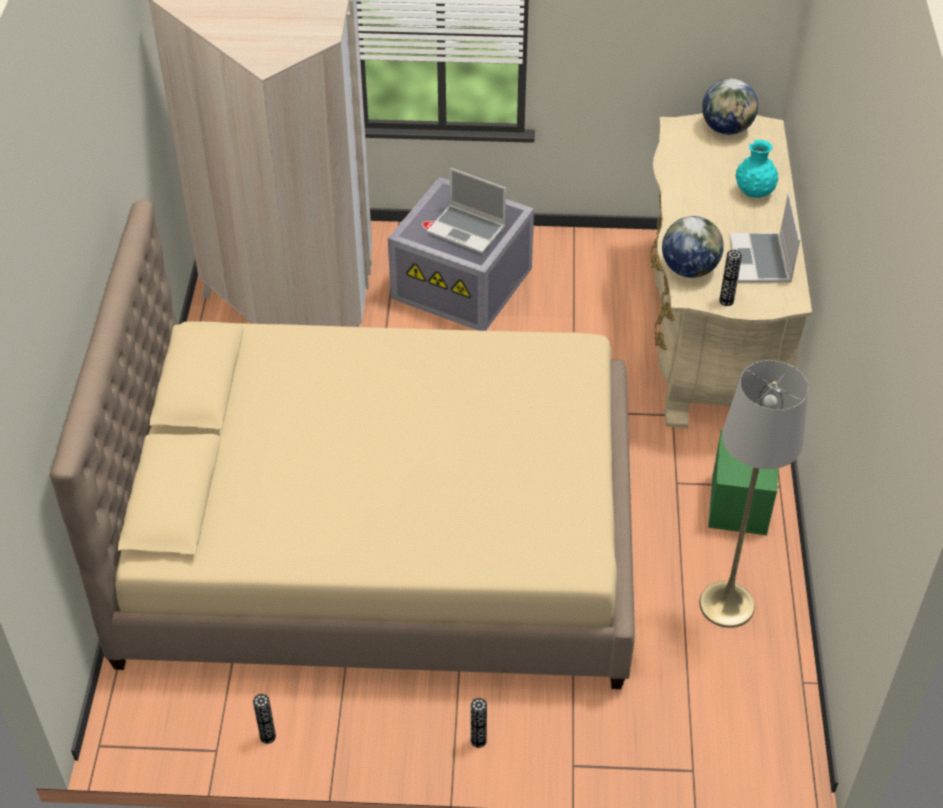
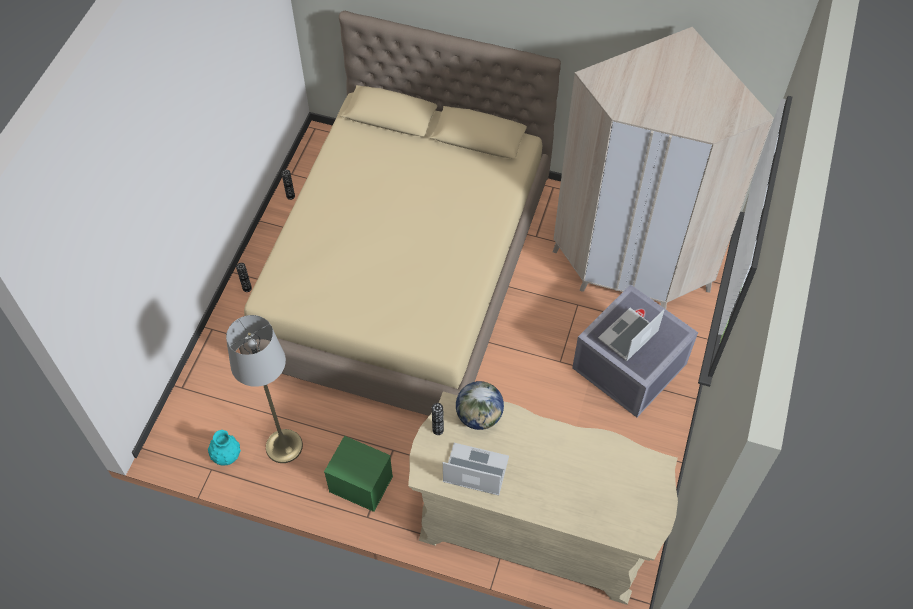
camera: 105 degrees right, 10 degrees up
(726, 129) = (649, 505): globe -> none
(754, 193) = (557, 496): turquoise vase -> turquoise vase (227, 456)

